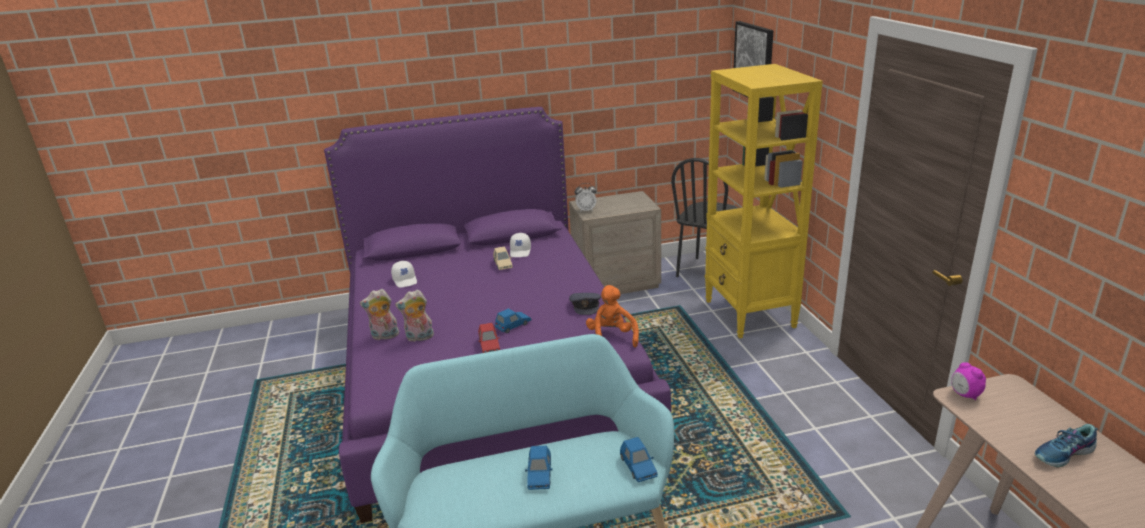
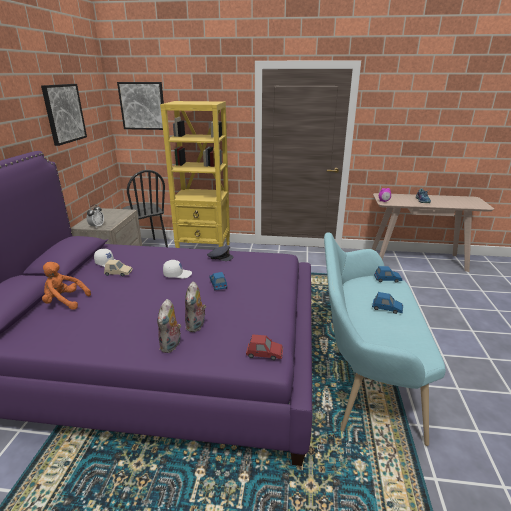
camera: 70 degrees left, 0 degrees up
(405, 280) = (74, 322): white cap -> white cap (177, 274)
(489, 345) = (237, 297): red toy car -> red toy car (264, 353)
(612, 338) = (266, 257): orange plush toy -> orange plush toy (65, 301)
(617, 64) = (64, 113): none -> picture

